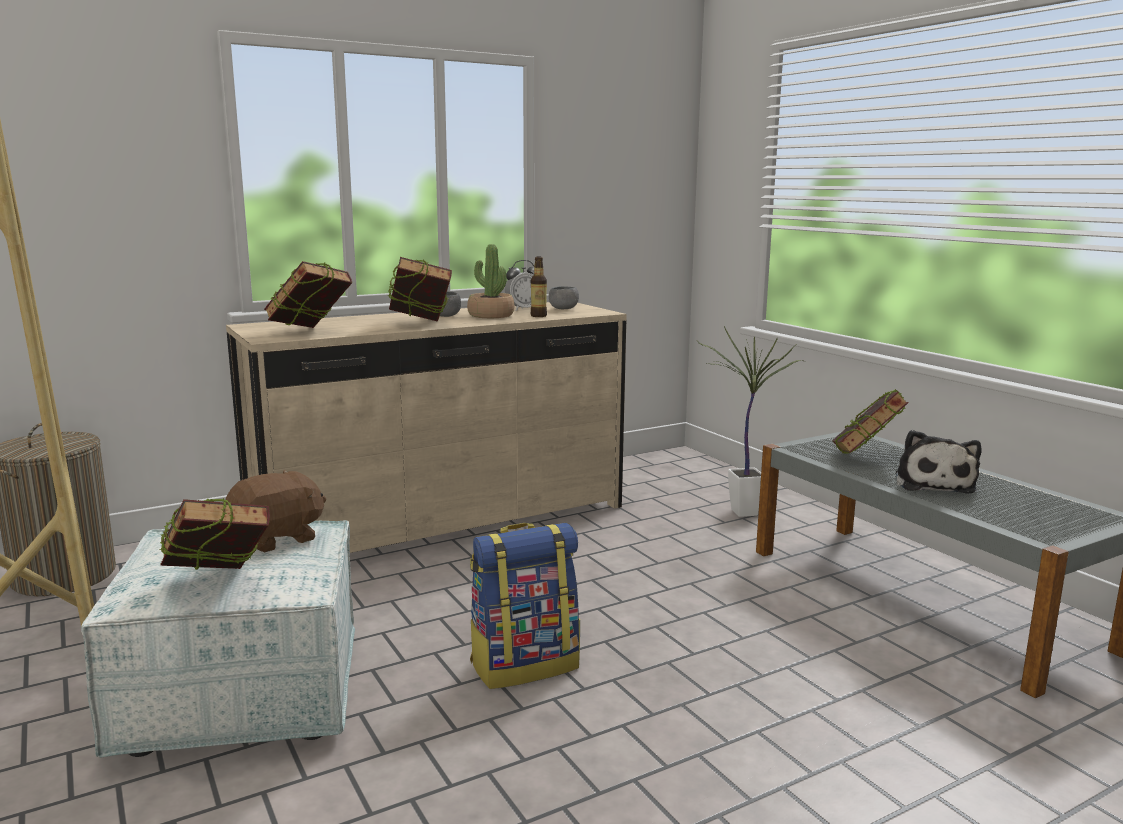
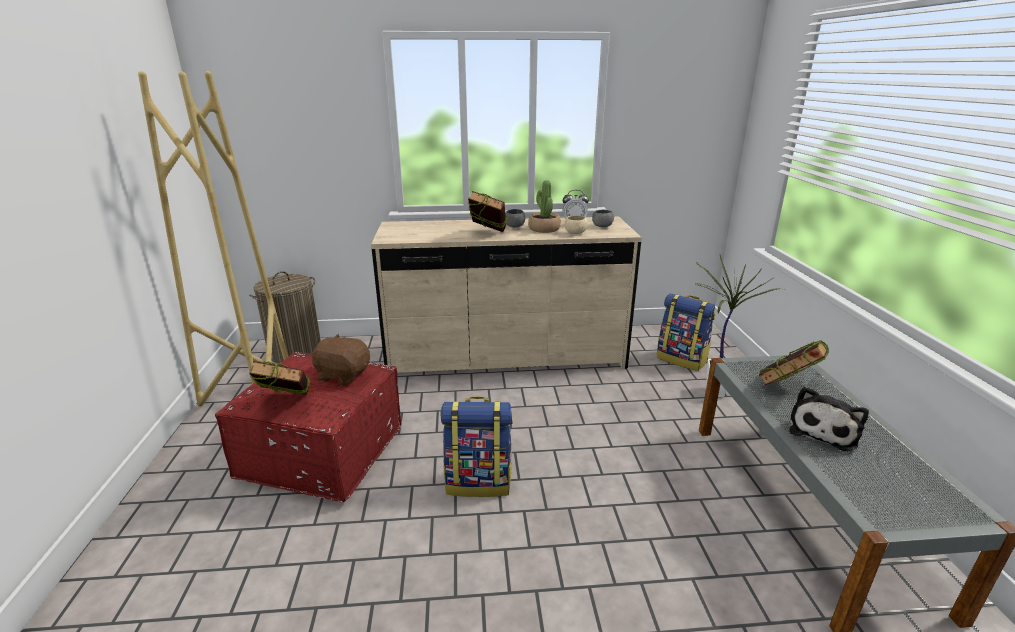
camera: 25 degrees right, 10 degrees up
(244, 693) = (323, 456): white ottoman -> red ottoman
(277, 538) = (343, 375): brown plush toy -> brown plush toy turned 150 degrees counterclockwise
(310, 332) = (416, 235): book -> none
(538, 316) = (575, 233): bottle -> beige bowl
(680, 487) = (682, 359): none -> backpack

